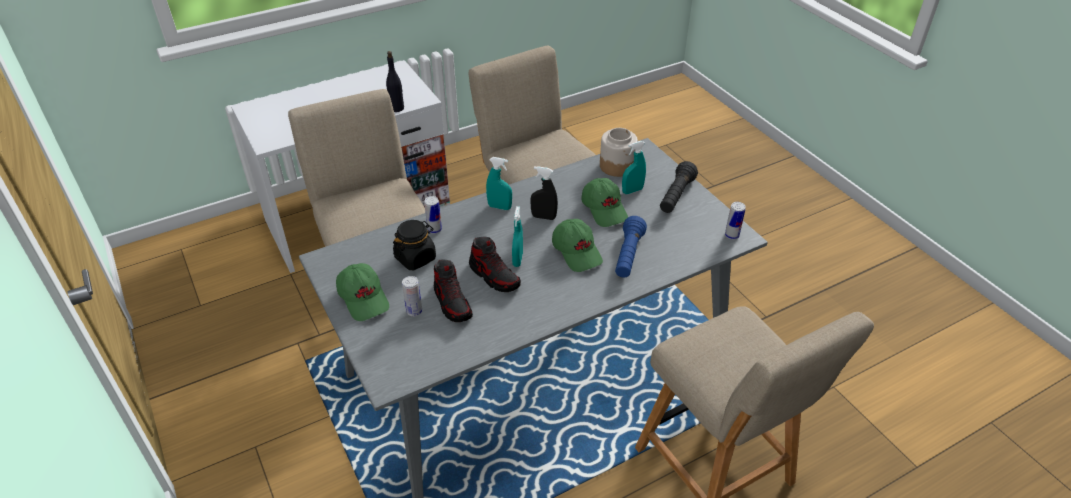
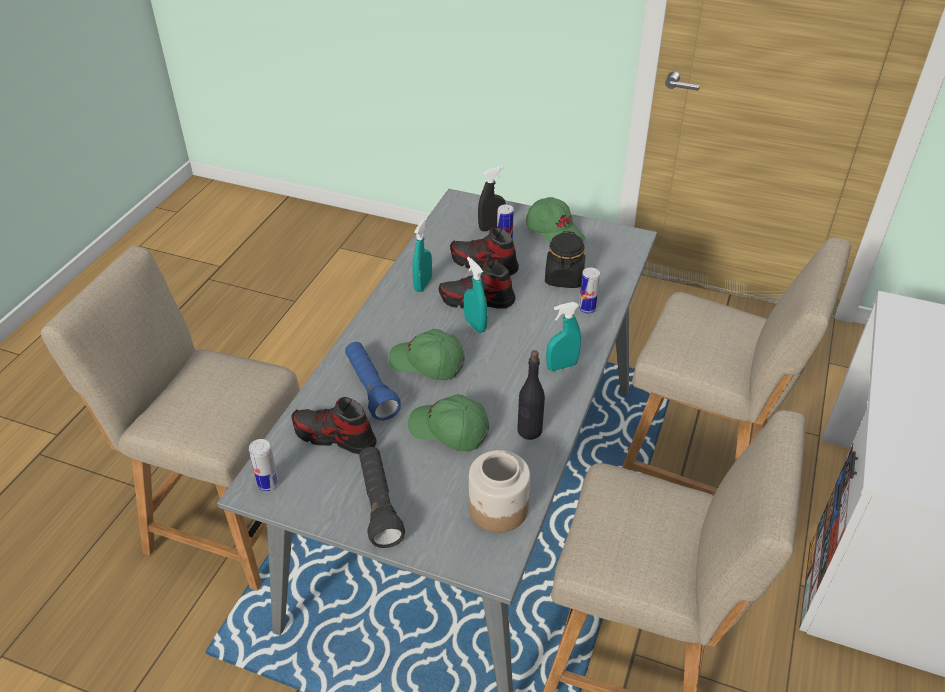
camera: 140 degrees right, 0 degrees up
(364, 298) = (555, 232): green cap -> green cap turned 150 degrees counterclockwise
(397, 108) = (885, 437): black bottle -> black bottle (529, 431)
(543, 217) = (503, 381): black spray bottle -> black spray bottle (491, 227)
(632, 191) = (441, 479): turquoise spray bottle -> turquoise spray bottle (423, 284)
(674, 240) = (334, 437): none -> shoe

